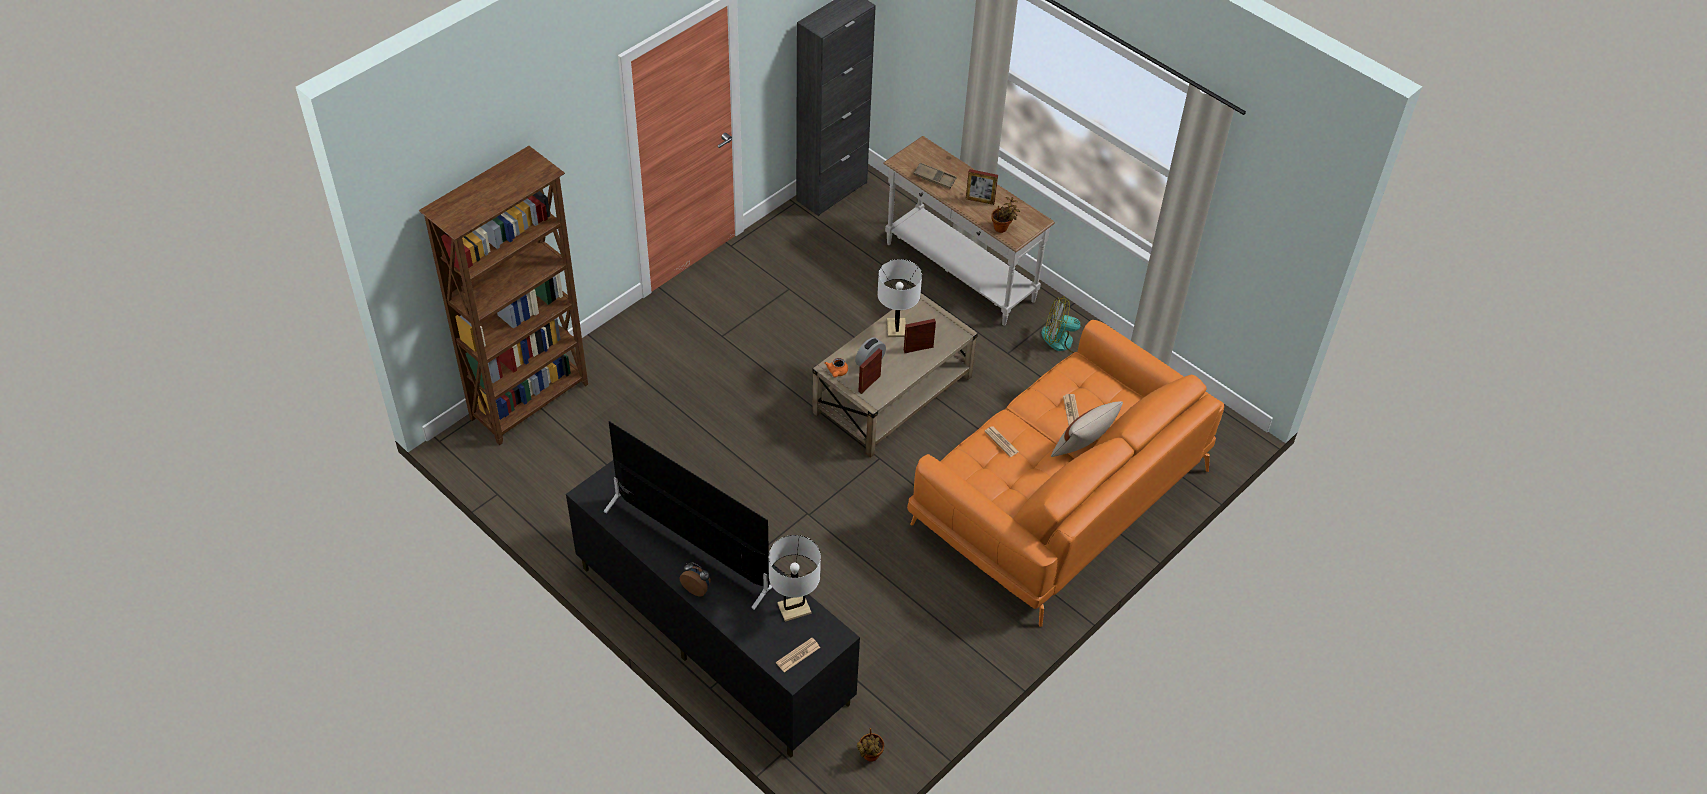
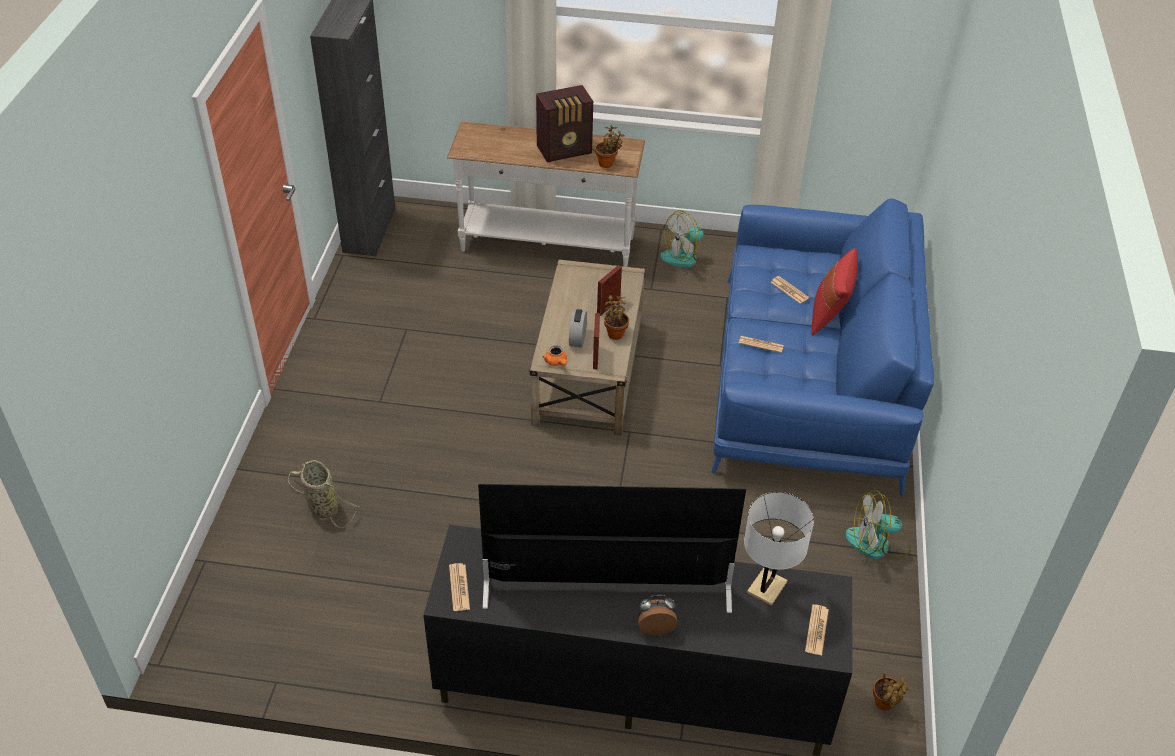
camera: 35 degrees left, 5 degrees down
(531, 401) = (232, 566): brown bookcase -> none
(601, 490) = (459, 587): none -> newspaper
(619, 392) = (321, 506): none -> basket
(896, 328) = (572, 299): white table lamp -> none
(902, 373) = (615, 333): none -> potted plant
(934, 178) = (507, 150): brown tray -> none
(980, 200) = (565, 150): picture frame -> radio
(983, 648) = (878, 543): none -> fan
(1059, 498) = (808, 382): orange sofa -> blue sofa
(1082, 449) = (829, 316): beige pillow -> red pillow

